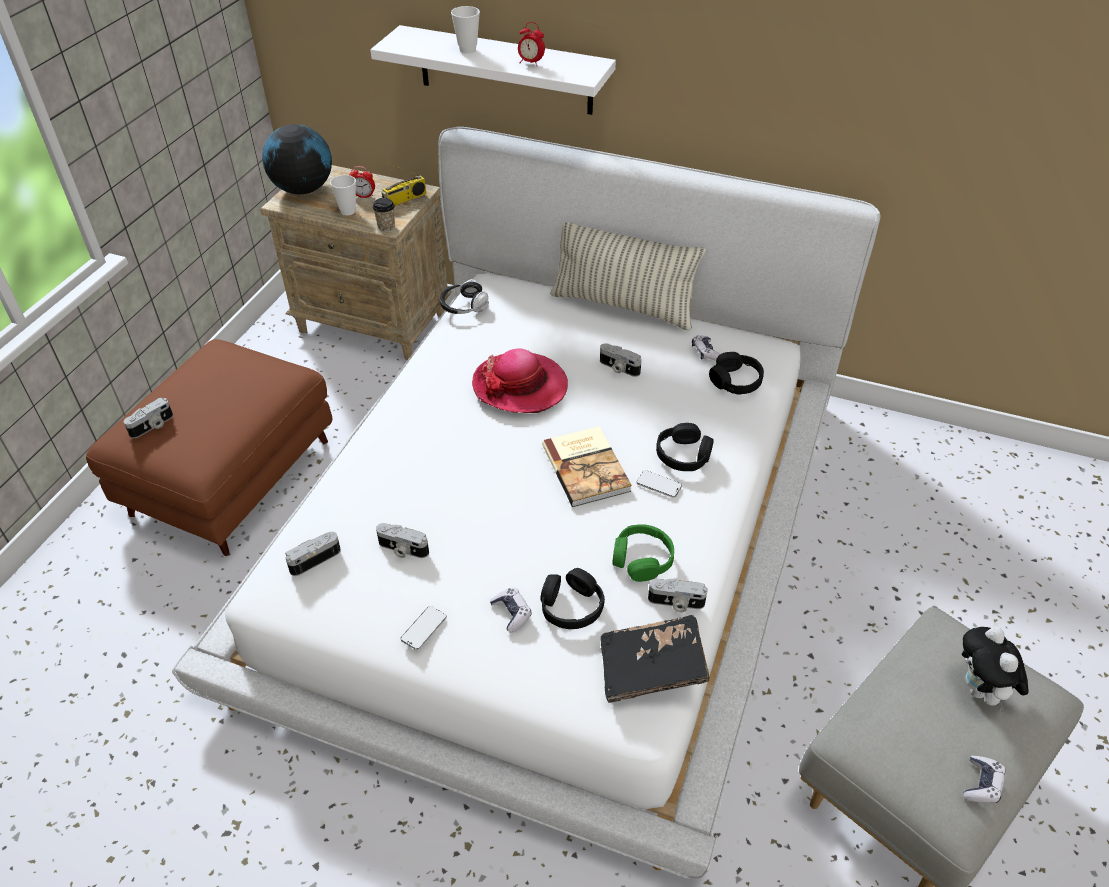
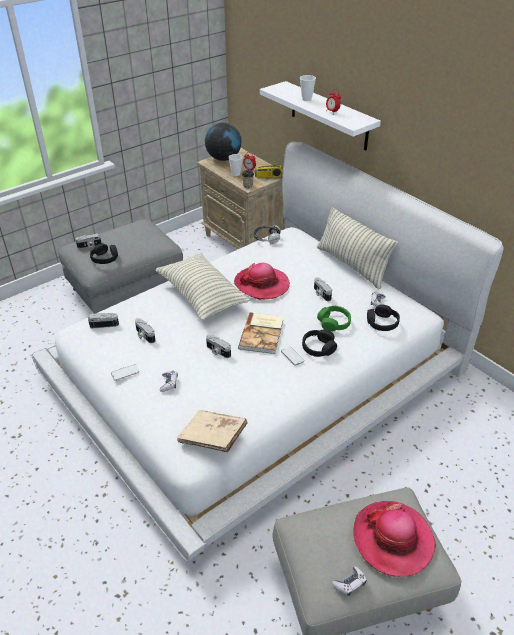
camera: 30 degrees right, 5 degrees down
(231, 477) = (127, 289): brown ottoman -> grey ottoman
(441, 442) = (202, 296): none -> pillow
(571, 606) = (199, 393): black headphones -> black headphones (105, 258)
(642, 559) = (252, 387): green headphones -> green headphones (334, 322)
(651, 668) = (213, 438): black book -> beige book
(676, 603) = (252, 414): camera -> camera (217, 351)
(980, 691) = (393, 539): plush toy -> hat

